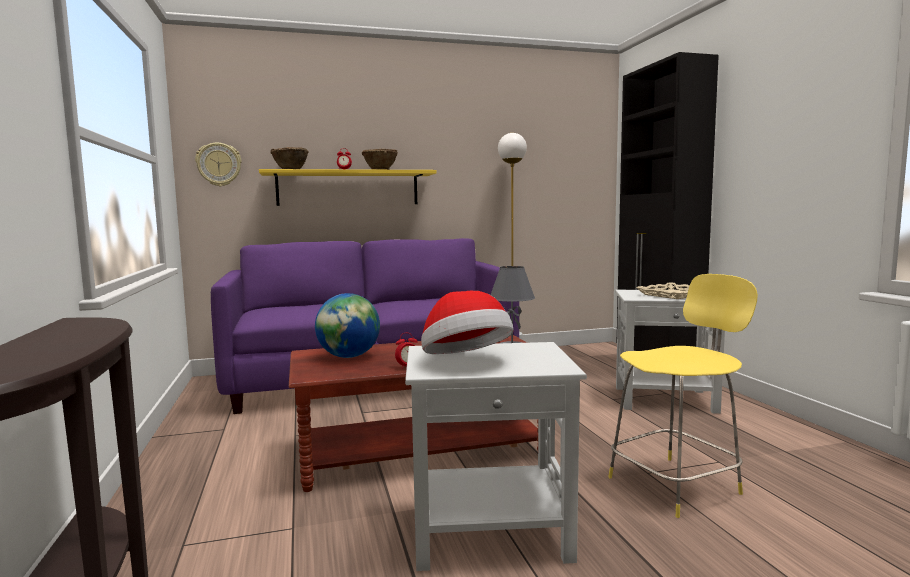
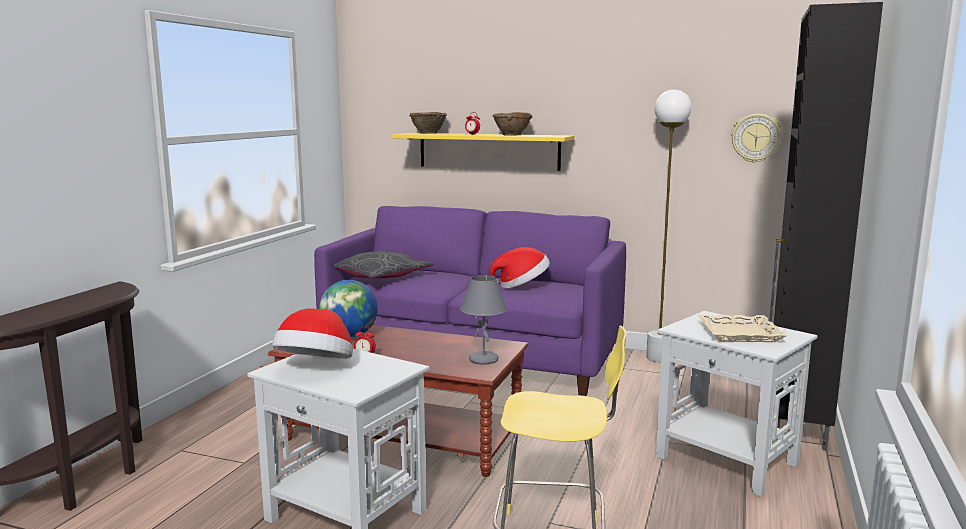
camera: 35 degrees right, 5 degrees up
(219, 164) = (375, 125): wall clock -> wall clock (756, 138)
(278, 312) = (379, 276): none -> grey pillow
(427, 302) = (521, 286): none -> hat

